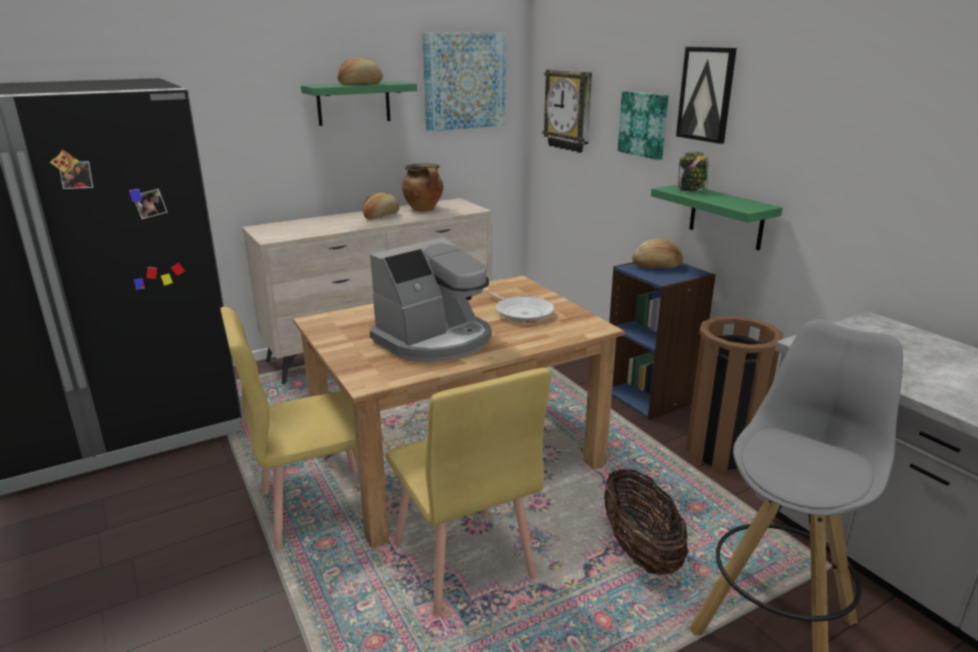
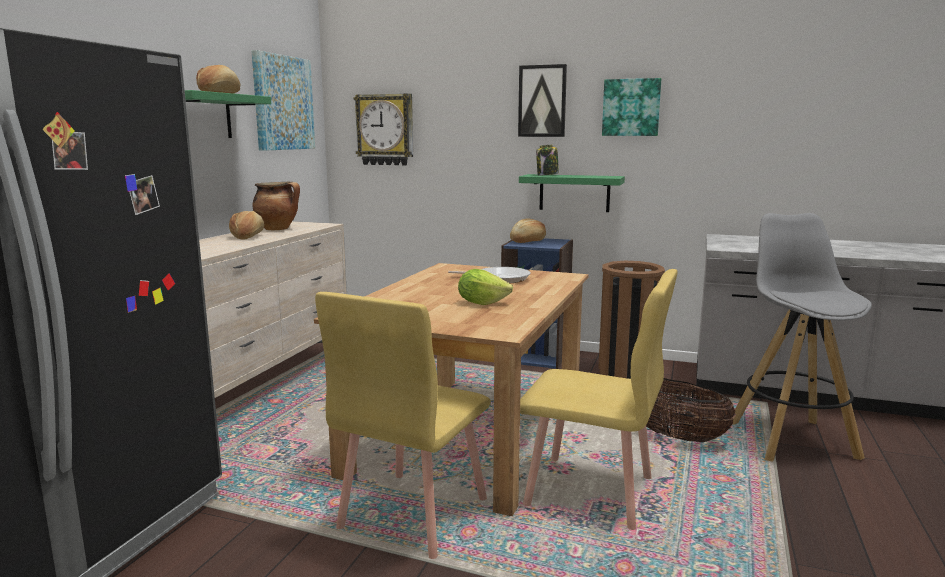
camera: 40 degrees left, 10 degrees down
(435, 340) = (482, 303): coffee machine -> lettuce
(644, 124) = (479, 131): picture -> picture (631, 107)

